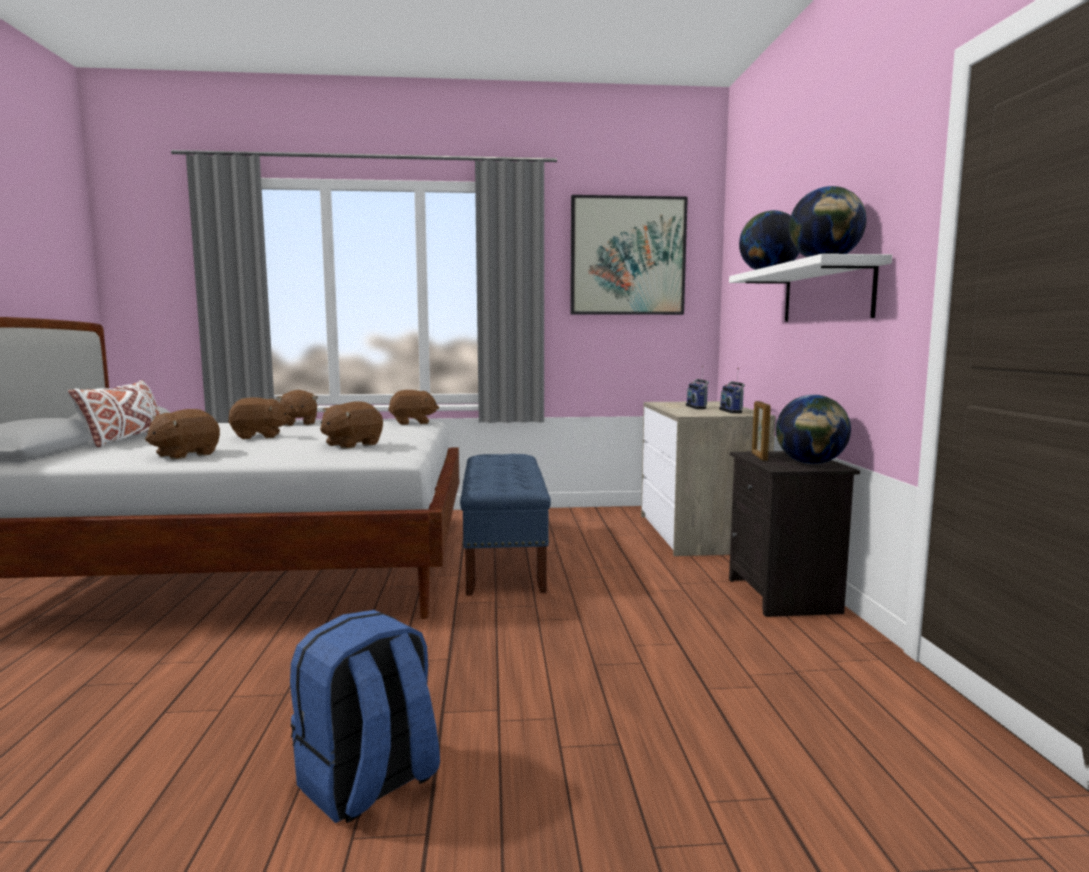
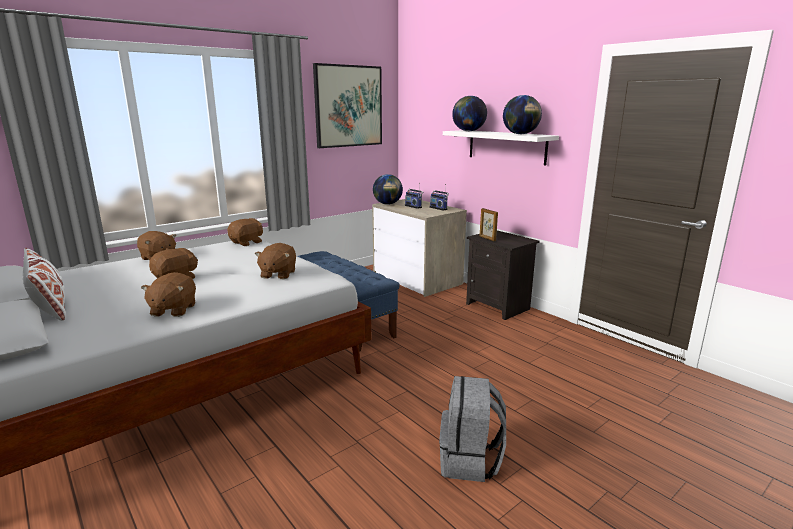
camera: 35 degrees left, 10 degrees up
(368, 784) = (470, 461): blue backpack -> grey backpack
(811, 463) = (515, 239): globe -> globe (388, 204)

